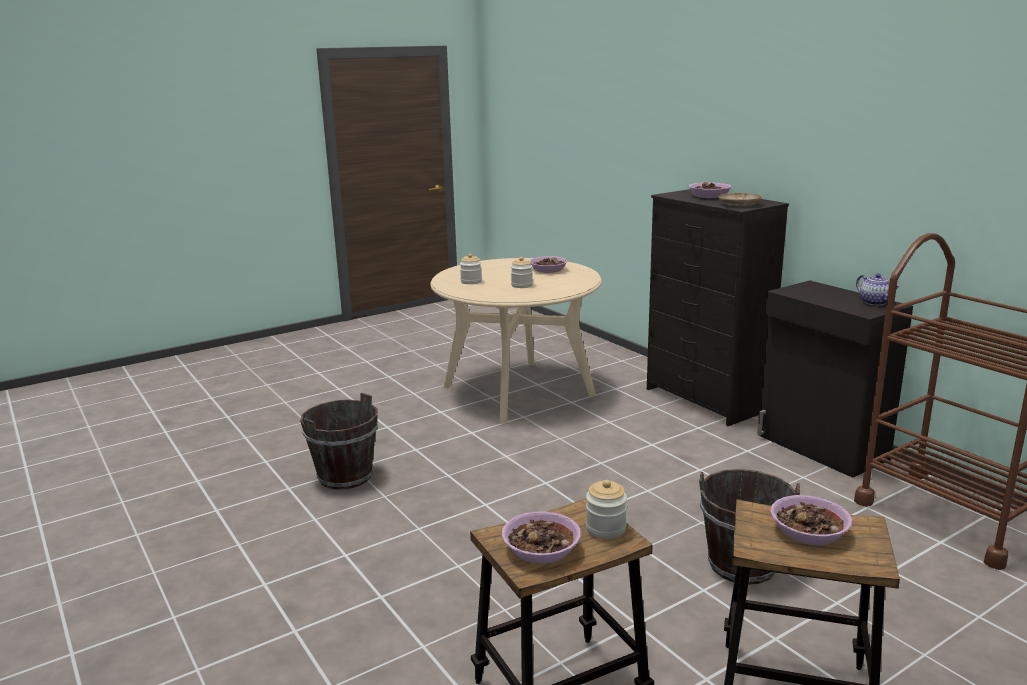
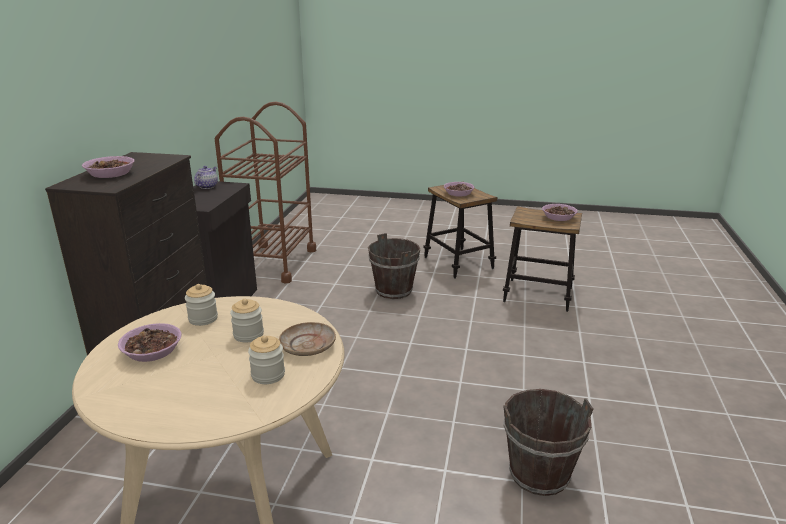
camera: 135 degrees left, 5 degrees up
(605, 528) = (525, 213): jar -> jar (203, 319)
(739, 204) = (156, 160): beige plate -> beige plate (308, 346)

